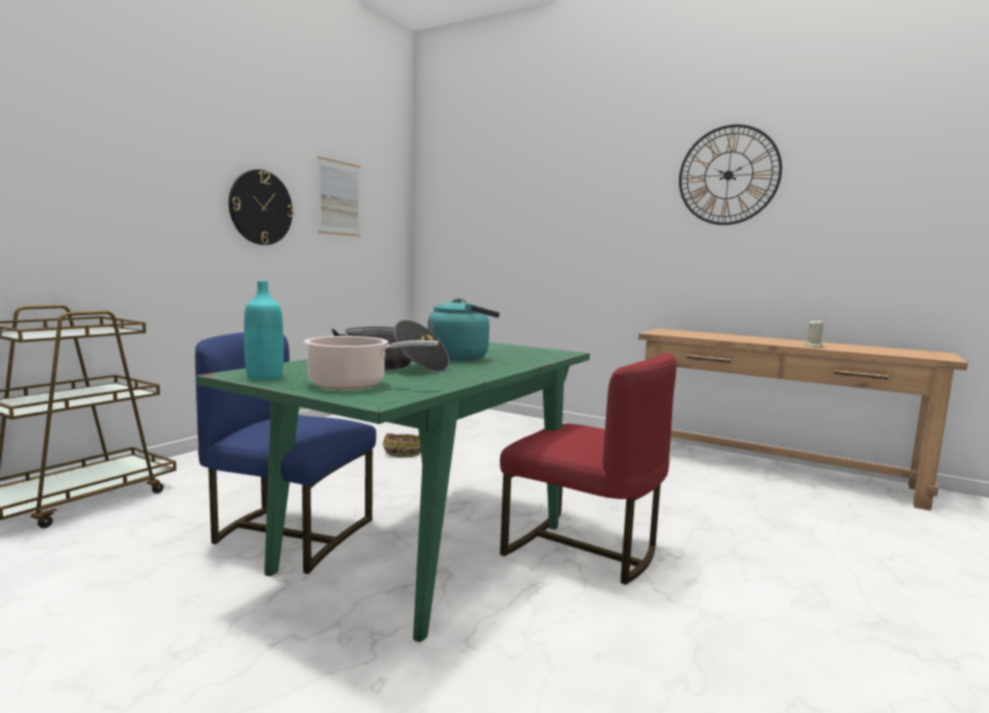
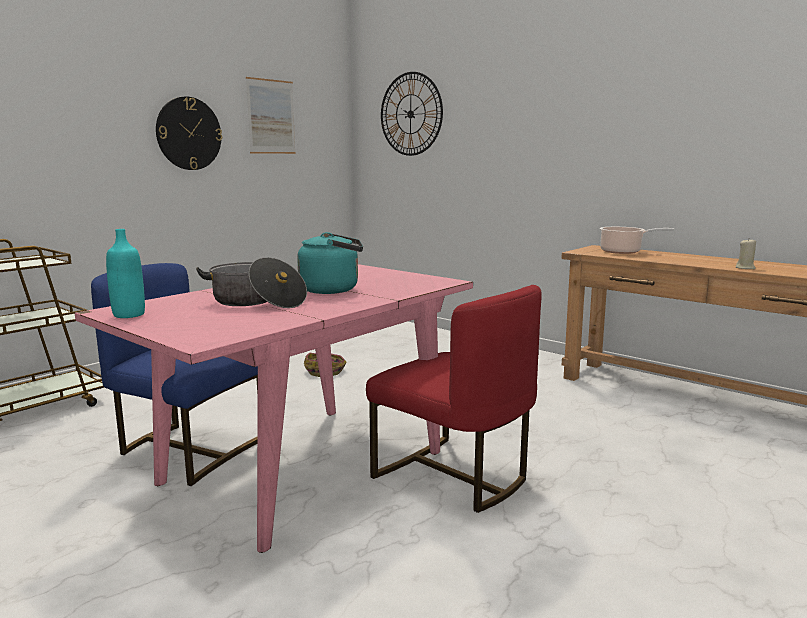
camera: 10 degrees right, 5 degrees up
(352, 384) = (197, 323): cooking pot -> cooking pot (623, 252)
(424, 549) = (302, 468): green dining table -> pink dining table
(728, 175) = (667, 75): wall clock -> wall clock (410, 114)

